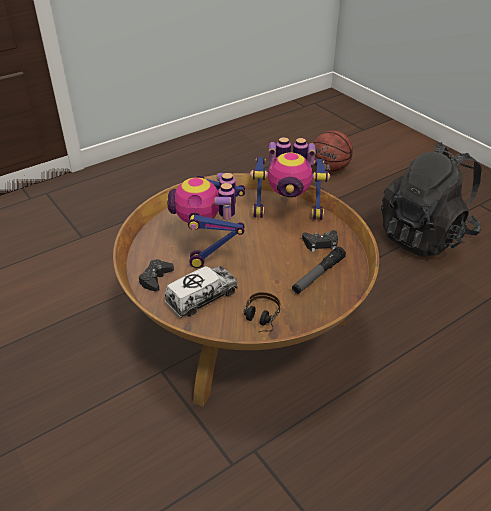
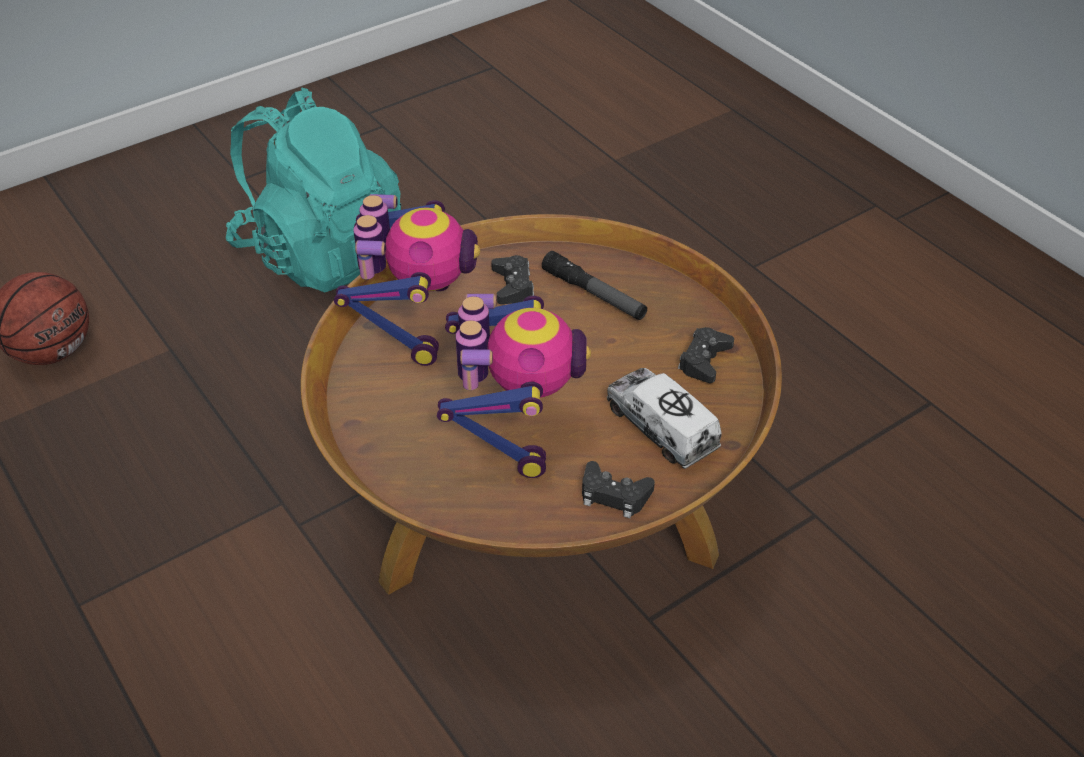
camera: 90 degrees left, 5 degrees up
(210, 244) = (512, 424): toy robot -> toy robot turned 90 degrees counterclockwise
(260, 320) = (704, 360): headphones -> black game controller
(425, 236) = (320, 253): black backpack -> turquoise backpack

